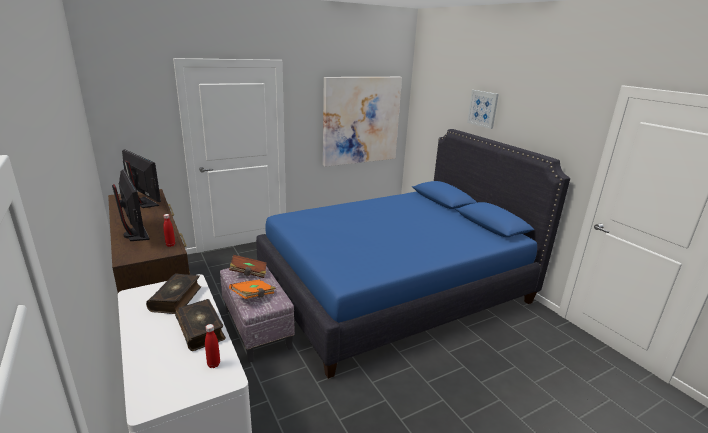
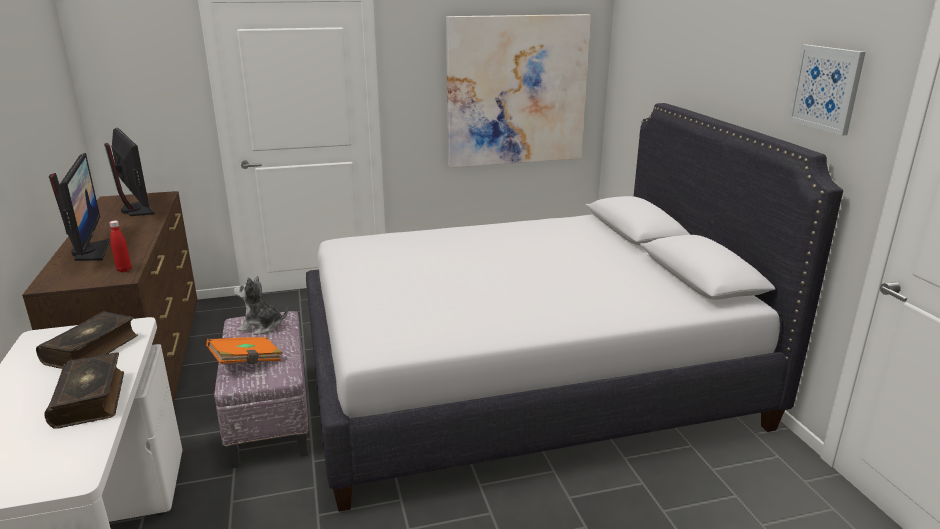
camera: 15 degrees right, 0 degrees up
(213, 364) = (69, 452): red bottle -> none
(248, 273) = (261, 326): brown book -> plush toy
(394, 288) = (523, 378): blue bed -> white bed
(483, 109) = (710, 63): picture -> picture (826, 88)

